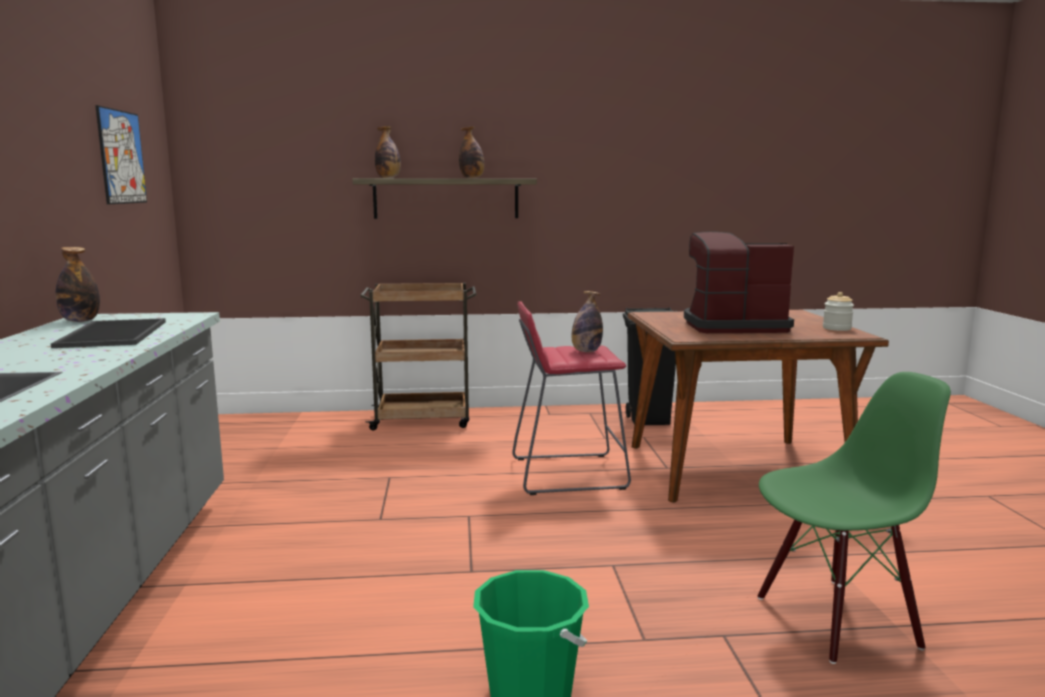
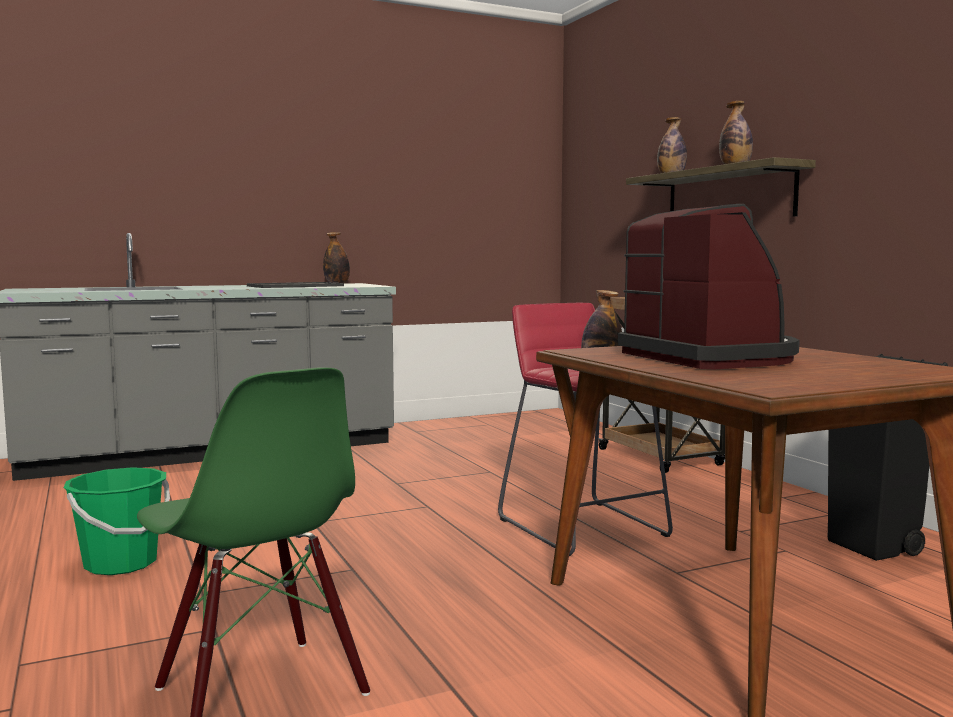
camera: 70 degrees right, 5 degrees down
(121, 157) = (469, 174): picture -> none
(836, 328) = (814, 383): jar -> none

